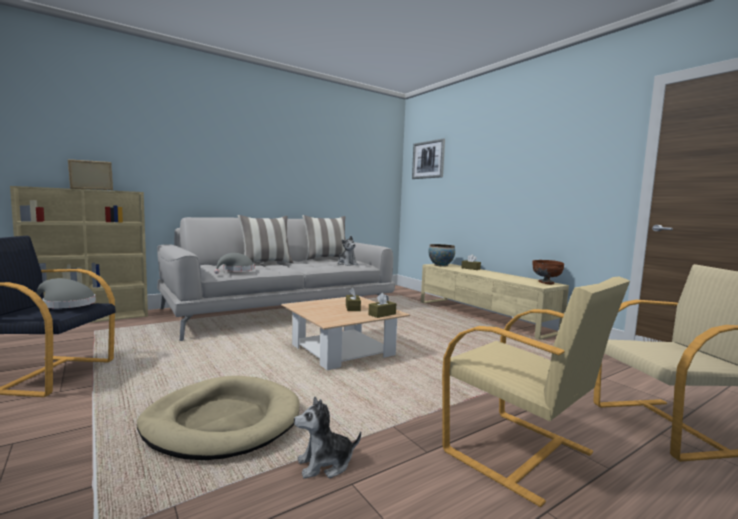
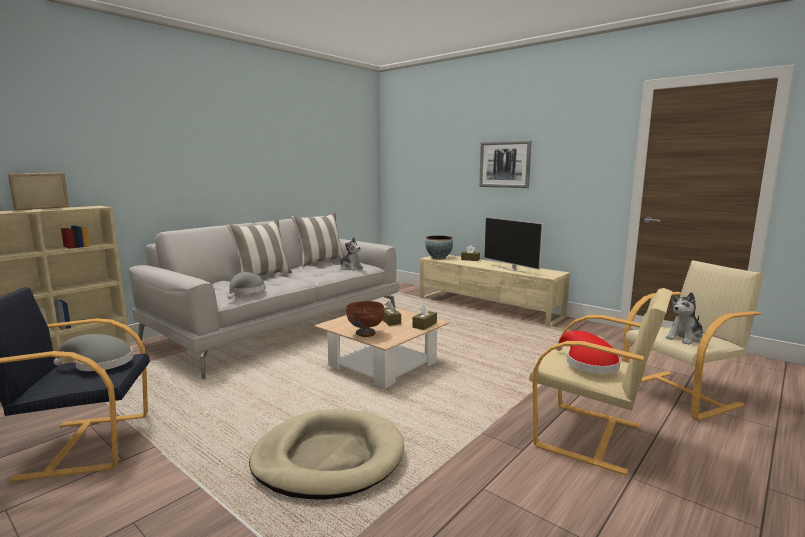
camera: 15 degrees left, 5 degrees up
(325, 464) = (450, 477): plush toy -> plush toy (685, 338)
(428, 160) = (412, 143): picture -> picture (504, 164)
(506, 278) = (512, 269): none -> television
(515, 360) = (588, 363): none -> red hat
(546, 283) = (550, 272): brown bowl -> brown bowl (365, 334)

